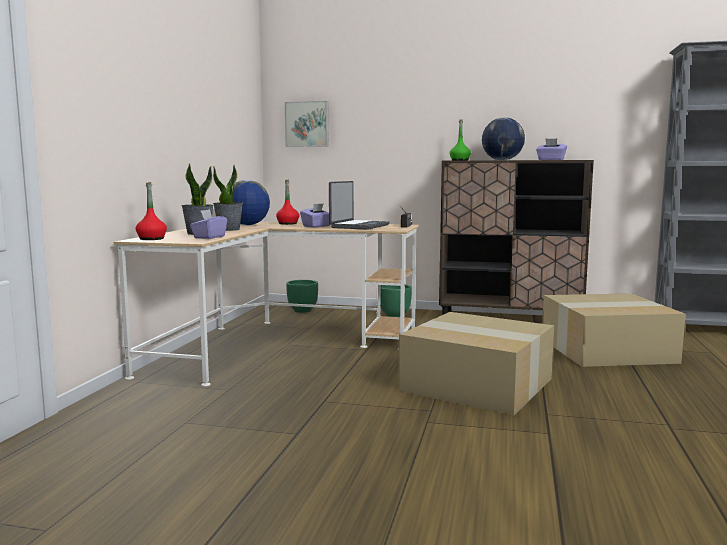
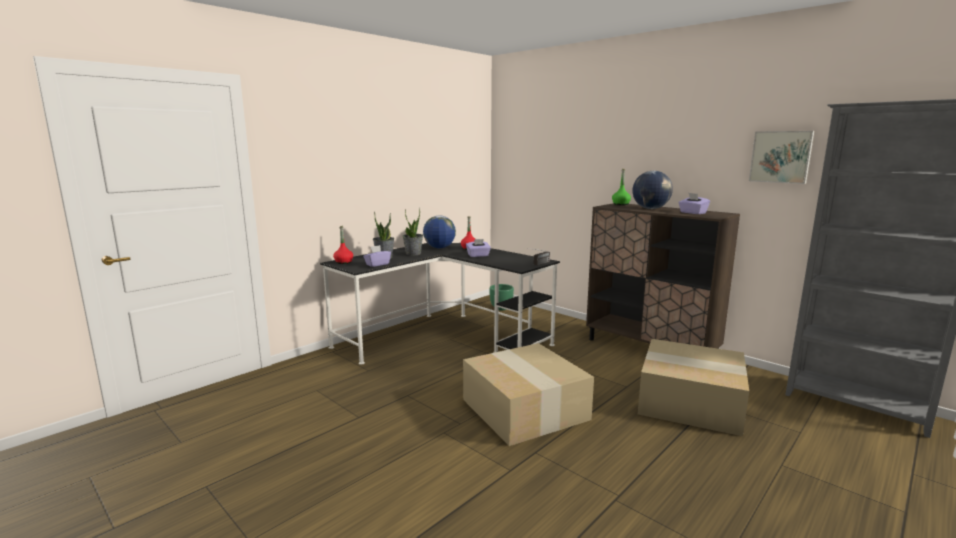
camera: 30 degrees right, 5 degrees up
(275, 343) = (443, 336): beige desk -> black desk
(307, 124) = (518, 164): picture -> picture (781, 157)
(358, 226) = (506, 259): laptop -> none
(395, 316) = (561, 326): green planter -> none

